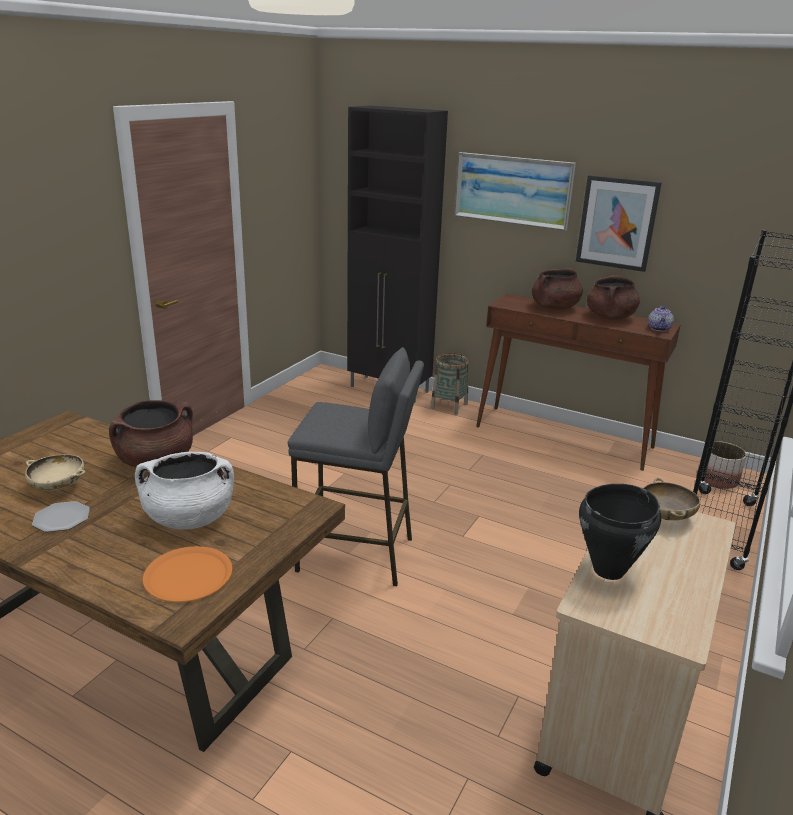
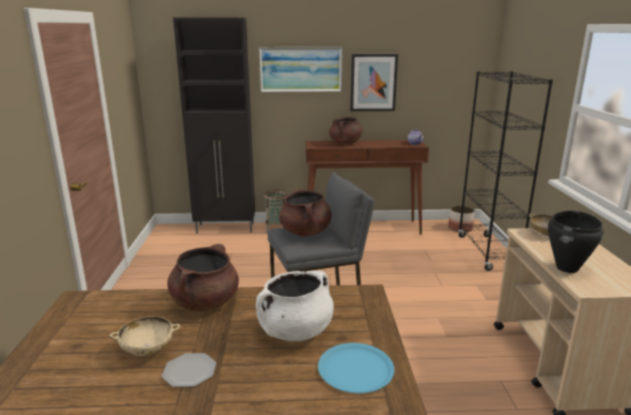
camera: 30 degrees left, 5 degrees down
(188, 575) = (355, 369): orange plate -> blue plate
(610, 317) = (382, 143): brown cooking pot -> brown cooking pot (305, 232)

